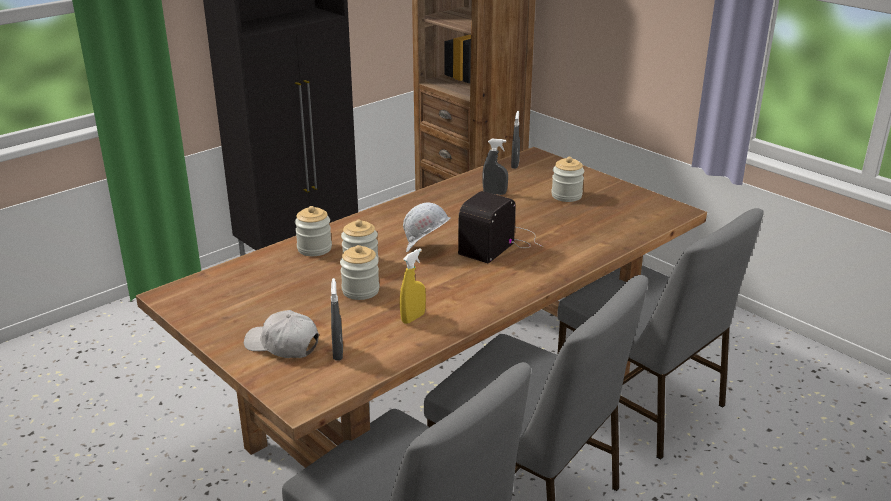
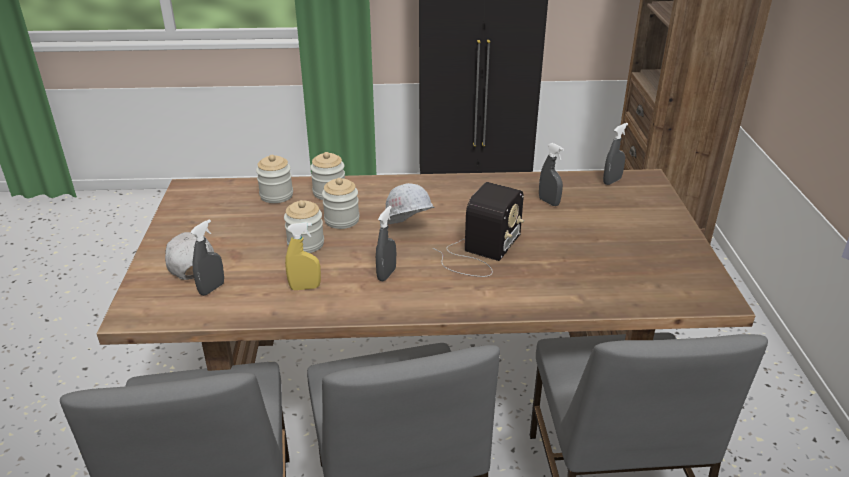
camera: 40 degrees right, 5 degrees up
(459, 283) = (386, 274): none -> grey spray bottle
(499, 242) = (480, 251): radio -> radio turned 135 degrees clockwise
(566, 196) = (616, 232): jar -> jar (276, 195)

